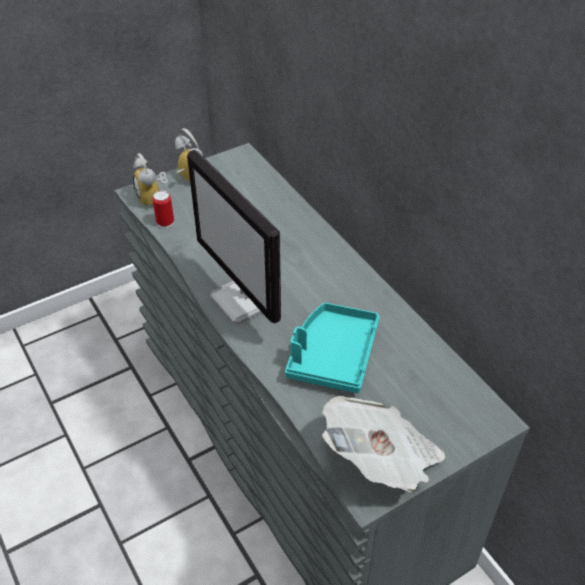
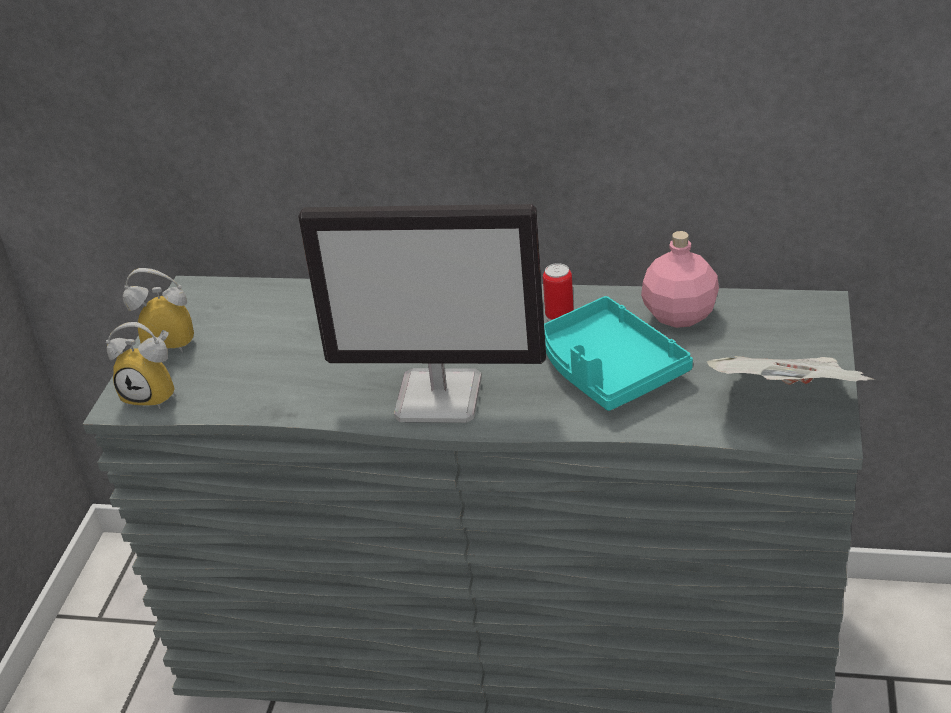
camera: 45 degrees left, 10 degrees down
(165, 222) = (214, 404): can -> can (559, 316)
(416, 358) = (681, 315): none -> pink bottle

